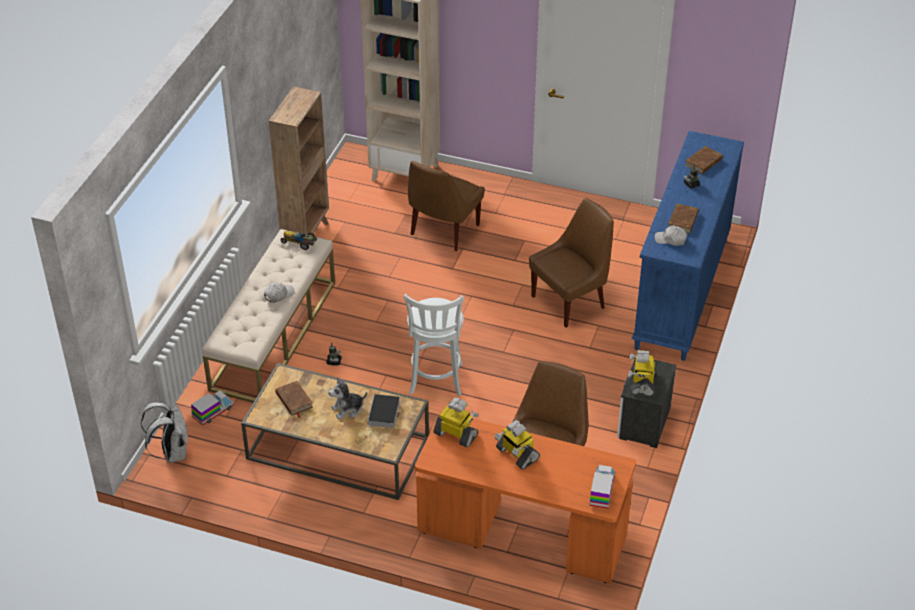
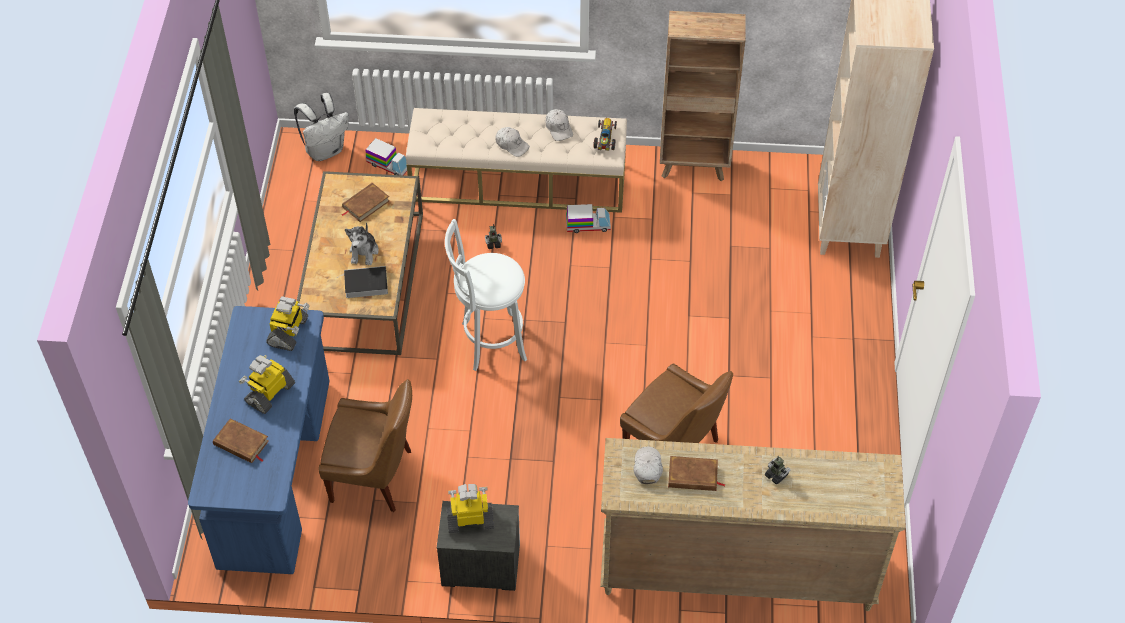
camera: 75 degrees right, 10 degrees up
(274, 265) = (559, 128): none -> white cap
(347, 409) = (364, 252): plush toy -> plush toy turned 135 degrees counterclockwise
(443, 231) = (753, 291): brown chair -> none
(522, 535) = (275, 473): orange desk -> blue desk
(601, 491) = (227, 484): toy truck -> toy truck (588, 225)
(681, 293) = (736, 571): blue dresser -> beige dresser
(703, 162) = (833, 483): brown book -> brown book (241, 443)

